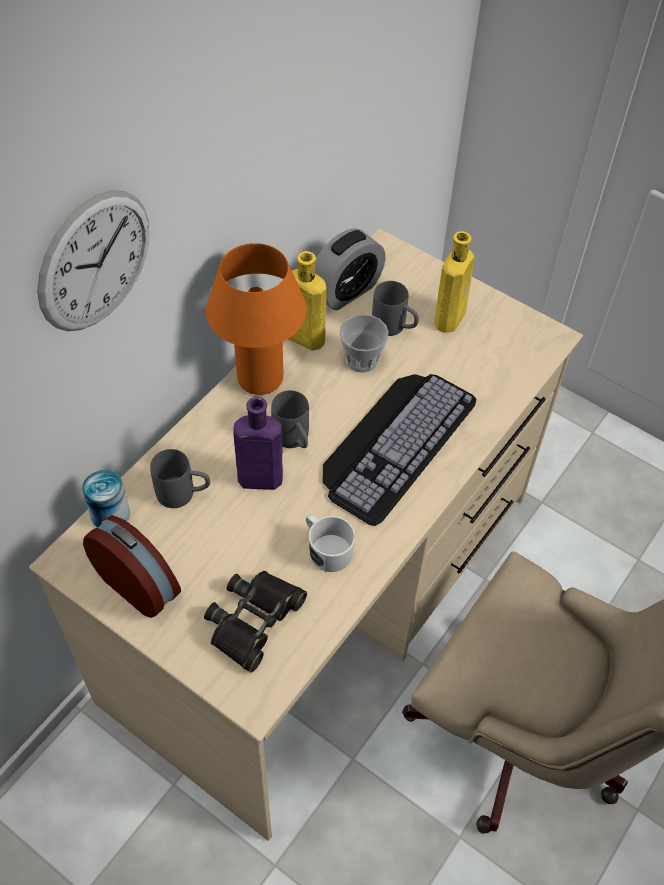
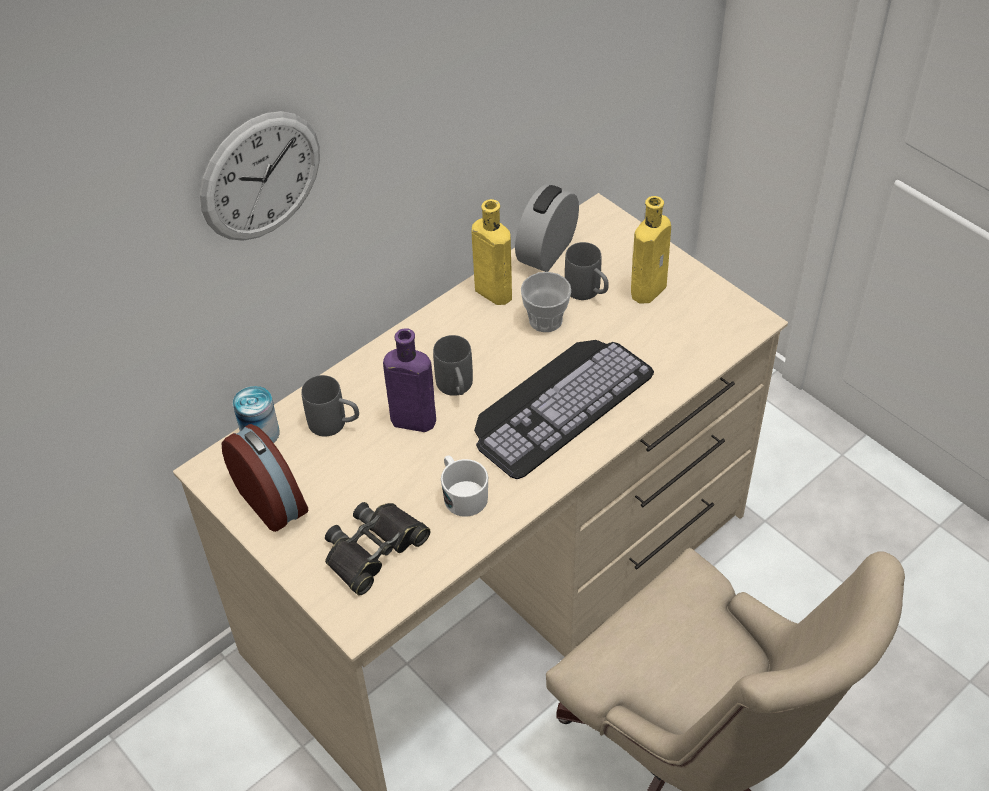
camera: 15 degrees right, 5 degrees down
(260, 378) = (437, 325): orange table lamp -> none
(346, 291) = (547, 251): alarm clock -> alarm clock turned 150 degrees clockwise

